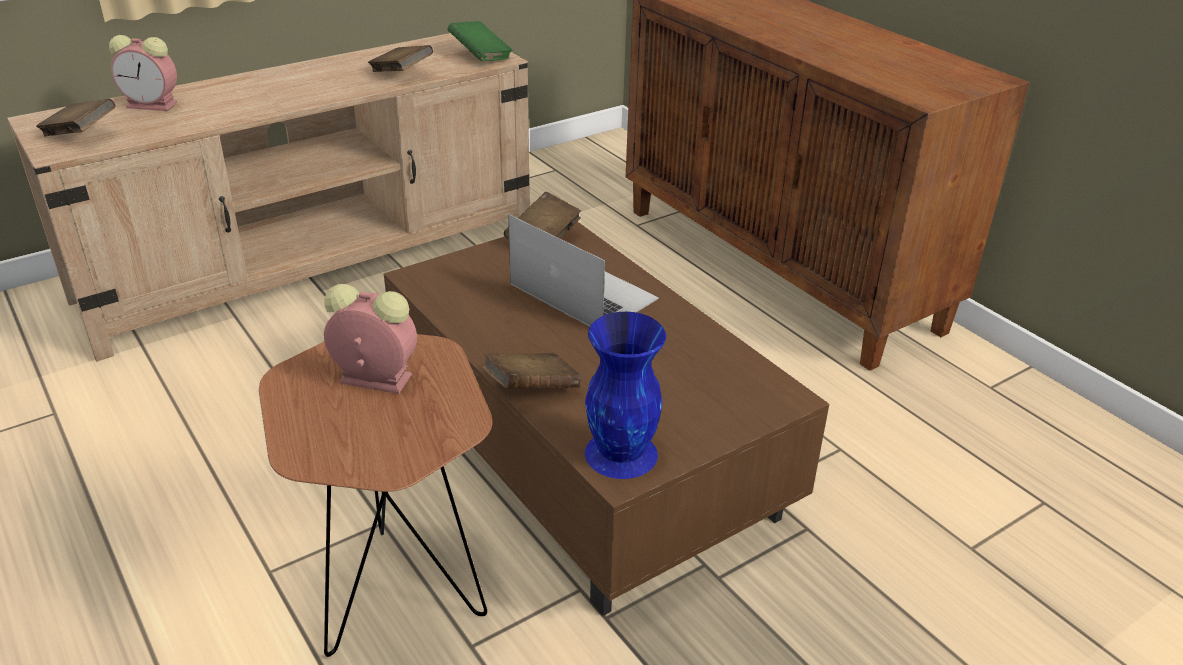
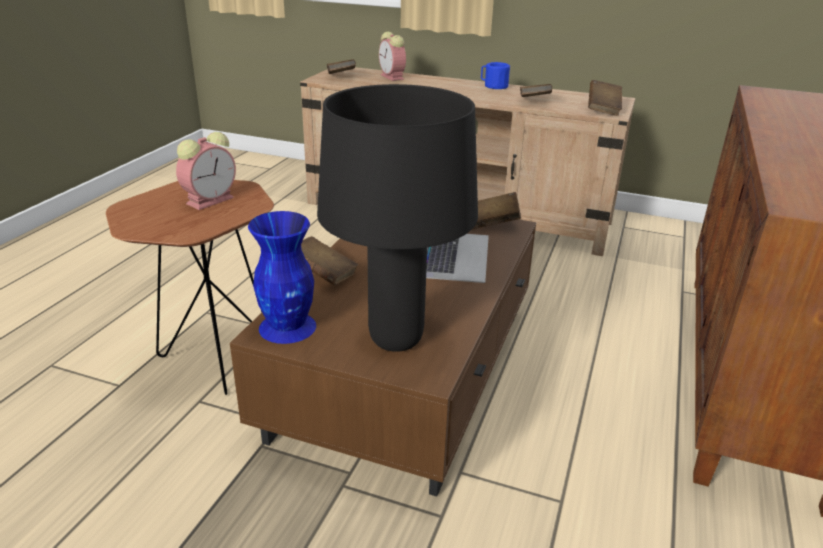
camera: 55 degrees right, 5 degrees down
(307, 69) = (493, 86): none -> blue mug
(372, 378) = (211, 200): alarm clock -> alarm clock turned 60 degrees clockwise
(480, 56) = (603, 109): green book -> brown book
(711, 392) = (397, 339): none -> black table lamp

